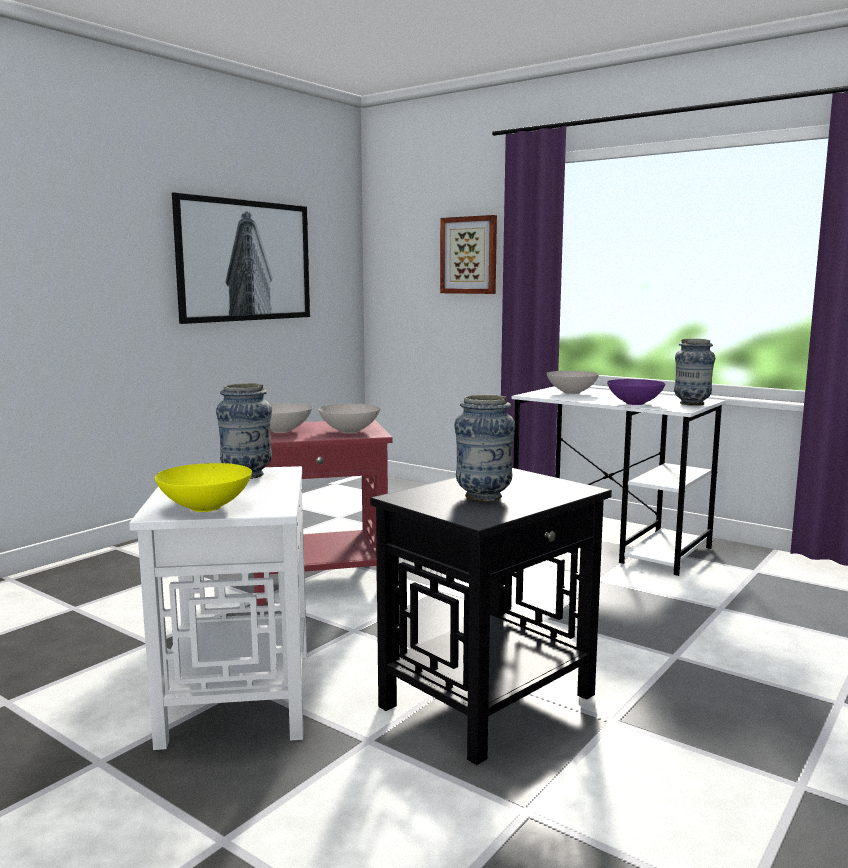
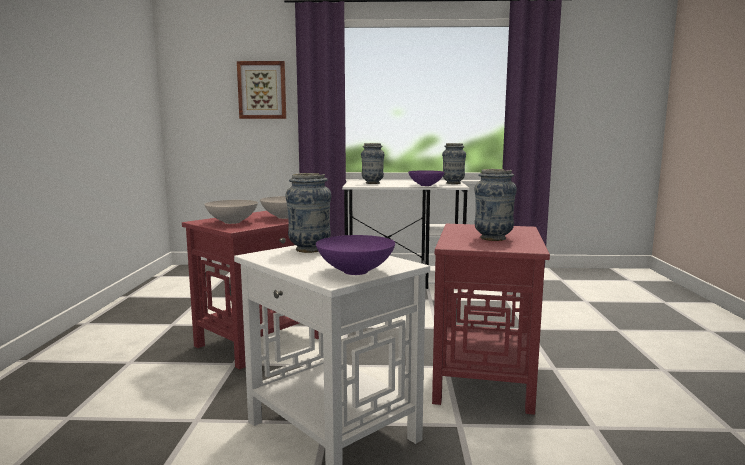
camera: 35 degrees left, 0 degrees up
(207, 507) = (356, 271): yellow bowl -> purple bowl
(244, 261) = (92, 85): picture -> none
(489, 701) = (484, 379): black side table -> red side table
(572, 393) = (372, 183): white bowl -> vase

